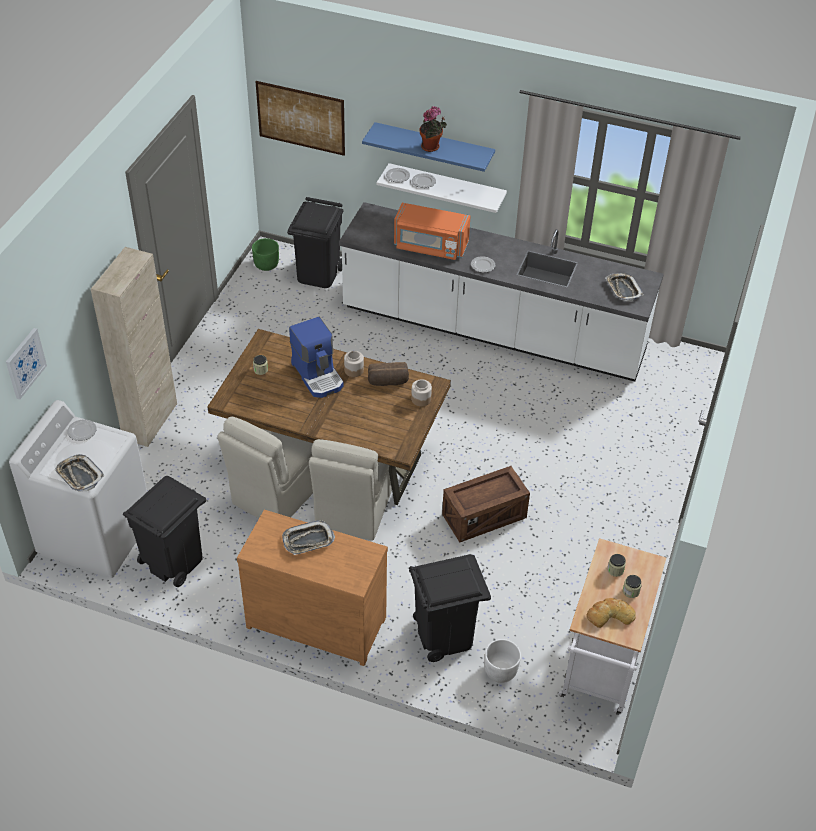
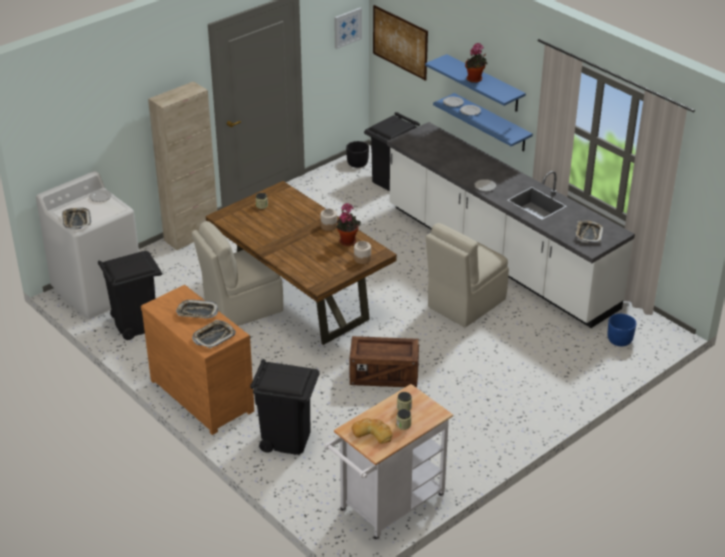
camera: 30 degrees right, 10 degrees down
(25, 363) = (69, 127): picture -> picture (347, 27)
(266, 264) = (357, 164): green planter -> black planter
(318, 375) = (300, 221): coffee machine -> none
(351, 565) = (213, 337): none -> tray
(354, 507) = (290, 335): beige chair -> beige chair (465, 304)
(388, 382) = (347, 241): bread -> potted plant
(430, 246) = (454, 163): orange microwave -> none
(446, 187) = (491, 123): white shelf -> blue shelf
(500, 671) = (309, 477): white planter -> none
(669, 385) = (619, 340): none -> blue planter

